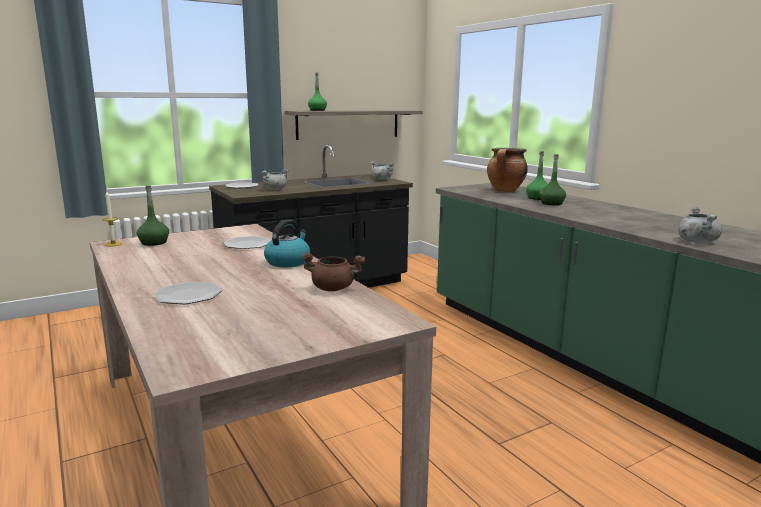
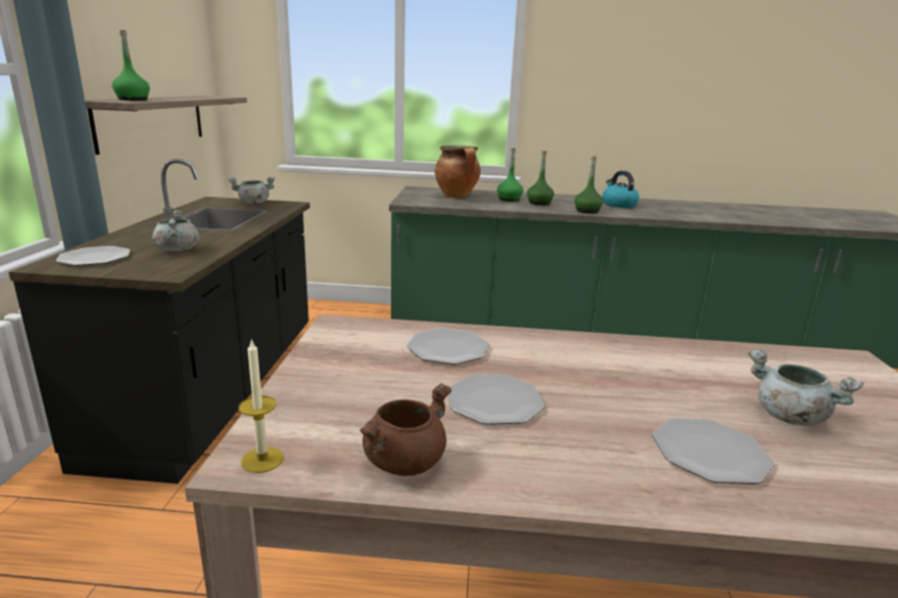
camera: 55 degrees left, 5 degrees up
(154, 243) = (322, 415): green bottle -> green bottle (587, 211)
(197, 259) = (494, 401): none -> plate
(288, 262) = (577, 349): kettle -> kettle (618, 205)
(333, 288) = (720, 356): brown cooking pot -> brown cooking pot (404, 460)
(696, 241) = (719, 217): grey cooking pot -> grey cooking pot (788, 416)

